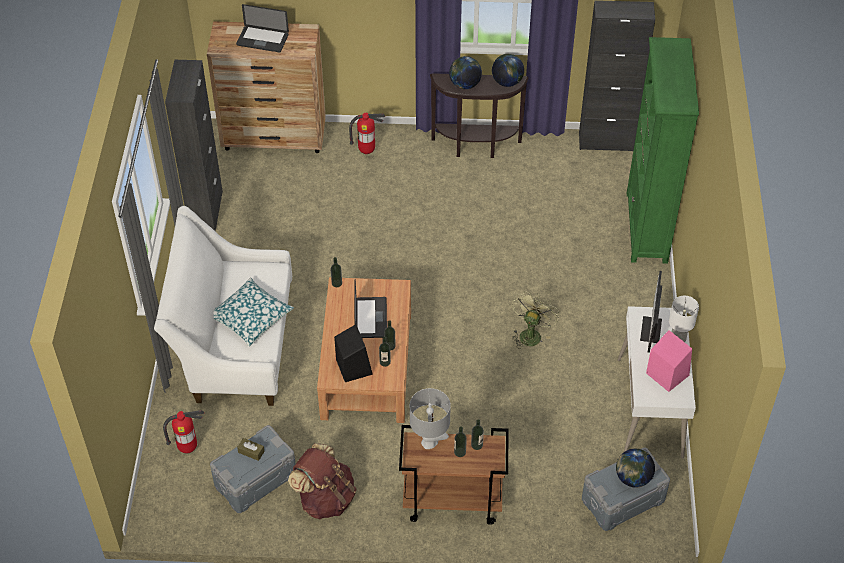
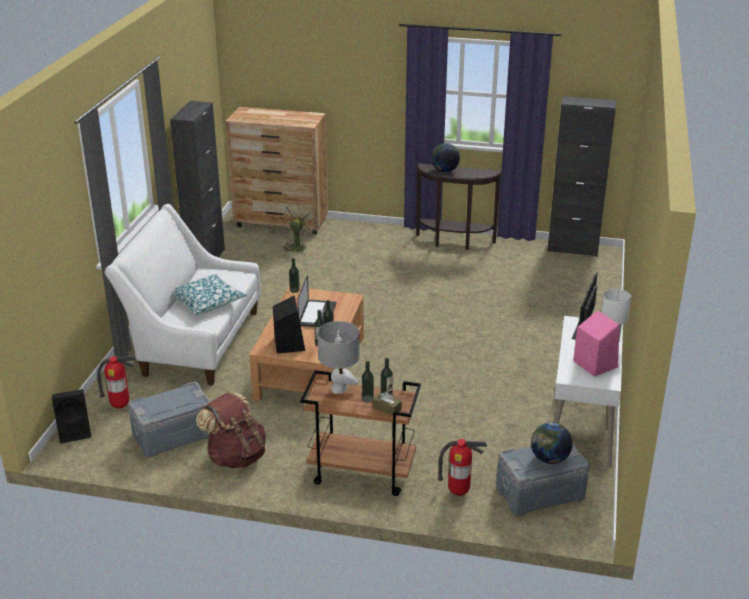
camera: 10 degrees right, 20 degrees down
(154, 489) = (75, 431): none -> black speaker
(251, 452) = (171, 398): brown tissue box -> brown tissue box (387, 409)
(262, 40) = (275, 117): laptop -> none
(367, 151) = (357, 237): fire extinguisher -> fire extinguisher (459, 492)
(507, 82) = (482, 172): globe -> none
(531, 333) = (474, 362): green fan -> green fan (299, 246)
(646, 228) = (600, 304): green bookcase -> none

